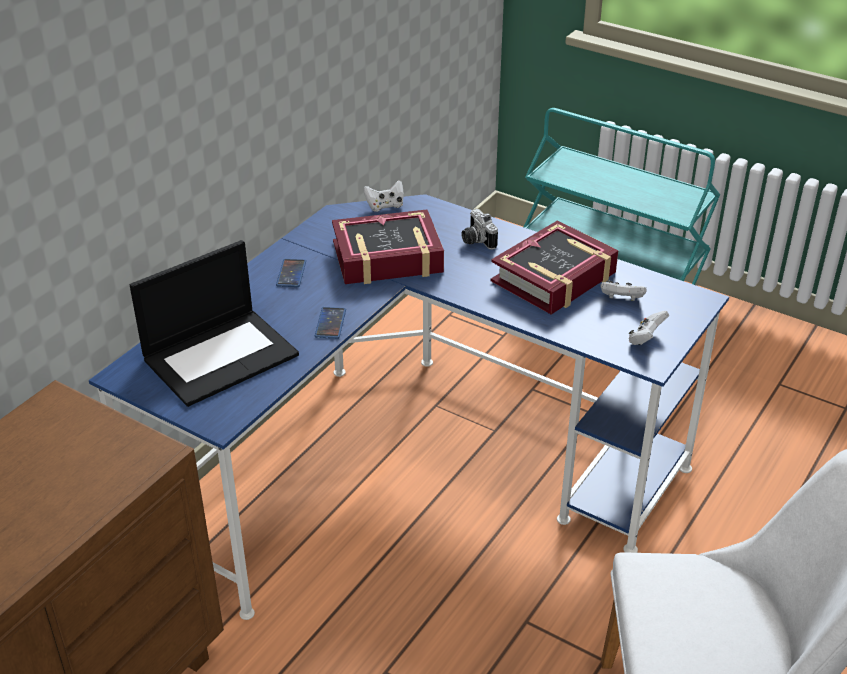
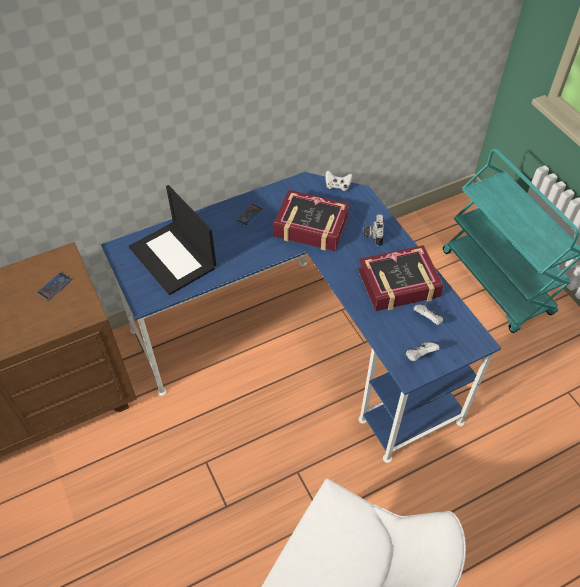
camera: 30 degrees right, 15 degrees up
(221, 356) = (174, 257): laptop -> laptop turned 60 degrees clockwise
(330, 323) = (245, 261): phone -> phone (54, 286)

